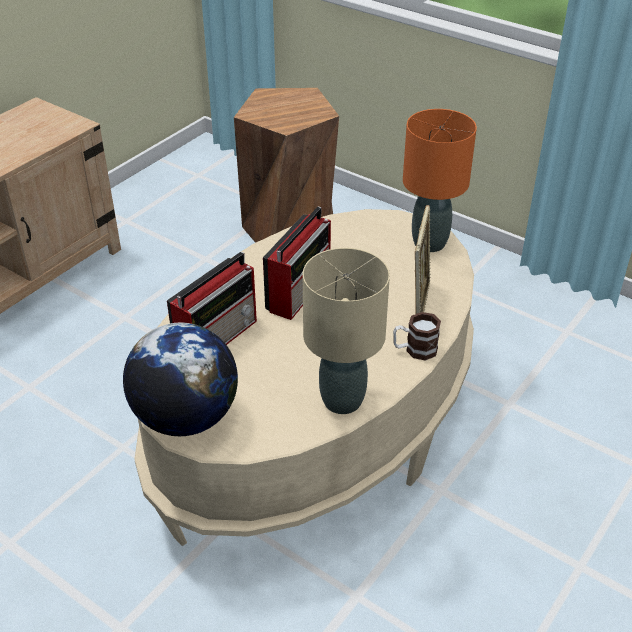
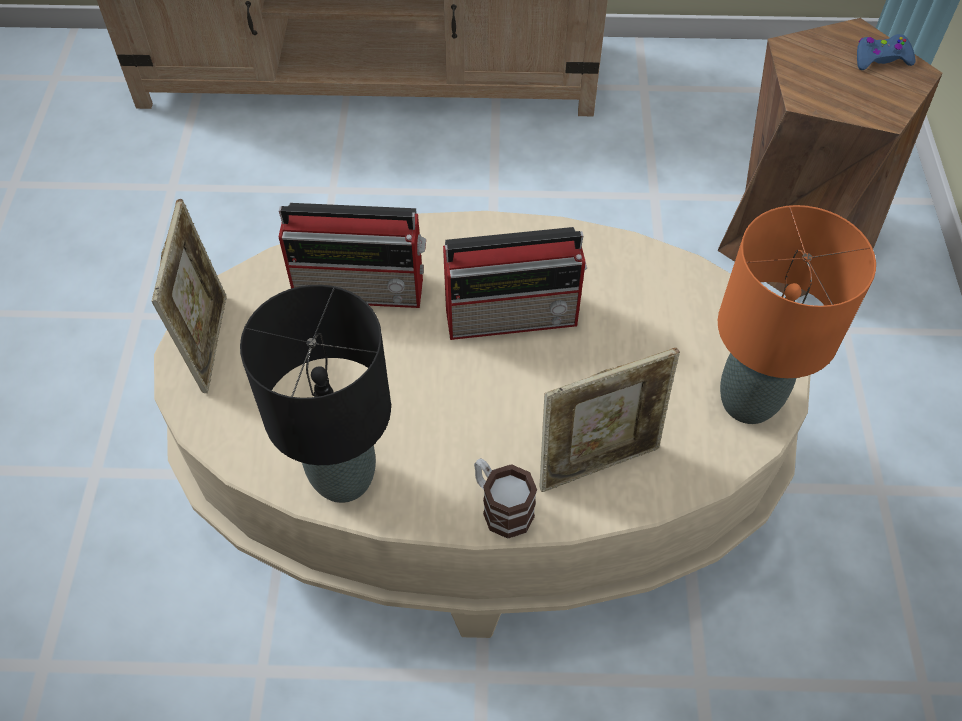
camera: 55 degrees right, 15 degrees up
(185, 418) = (209, 342): globe -> picture frame
(289, 96) = (881, 59): none -> blue game controller
(343, 400) = (344, 479): beige table lamp -> black table lamp

